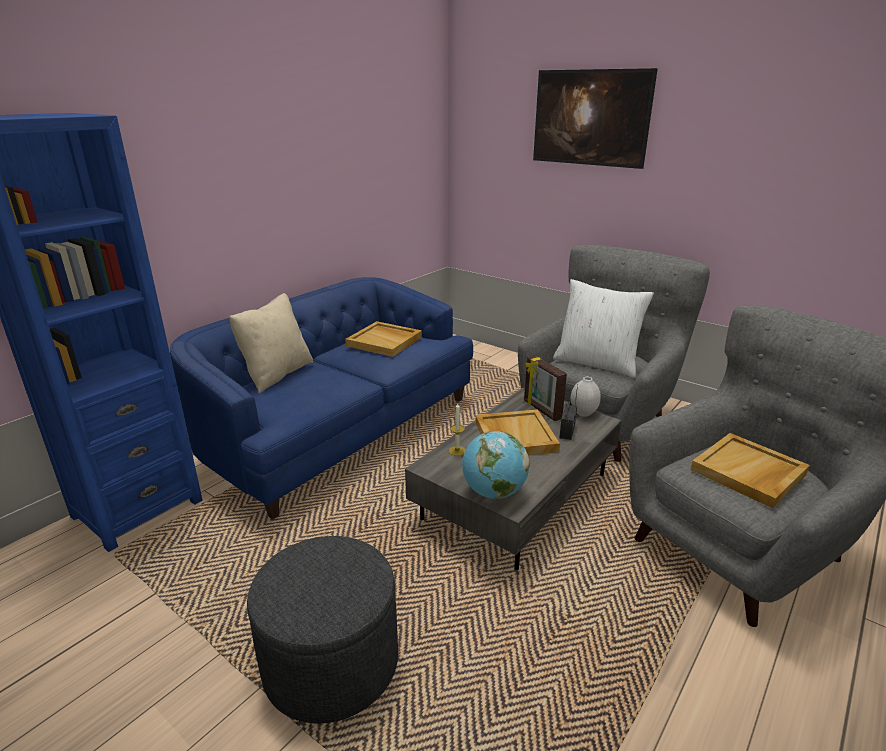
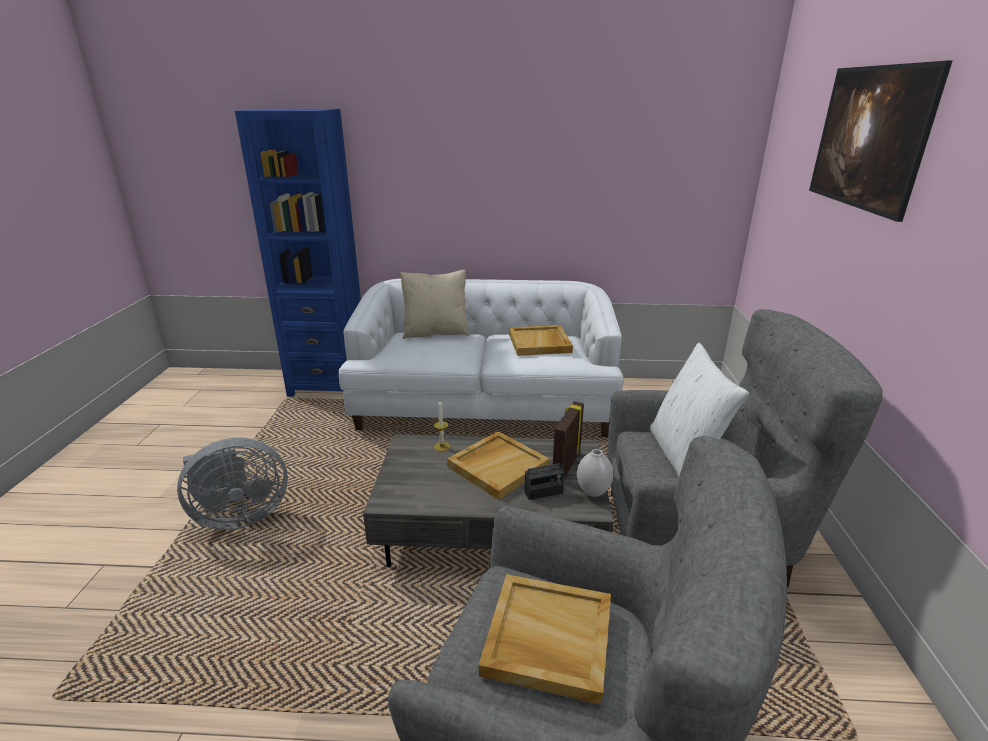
camera: 55 degrees right, 0 degrees up
(331, 662) = (239, 516): grey ottoman -> grey fan
(339, 430) = (484, 405): blue sofa -> white sofa
(493, 492) = (396, 485): globe -> none

